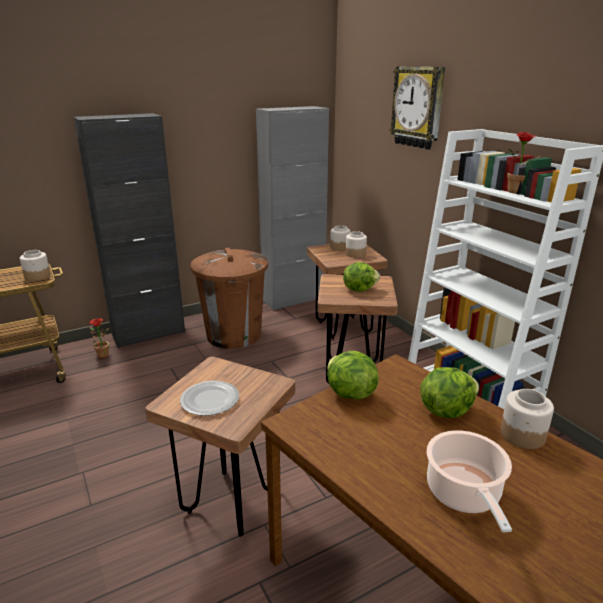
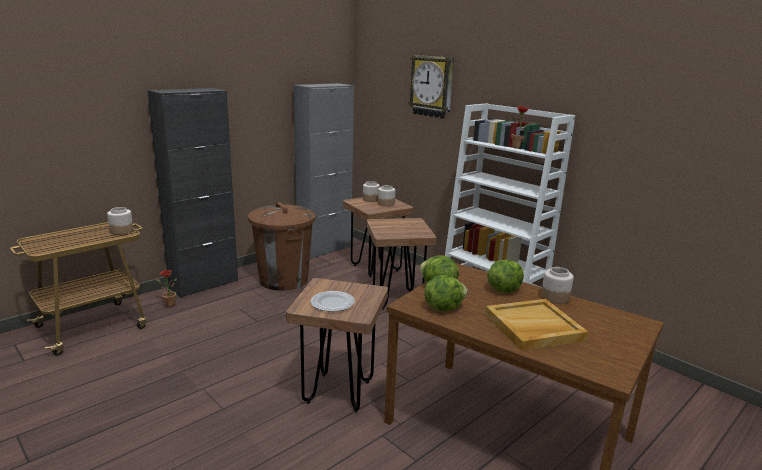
camera: 15 degrees left, 5 degrees down
(359, 289) = (402, 228): lettuce -> lettuce (443, 307)
(464, 494) = (533, 327): cooking pot -> beige tray

